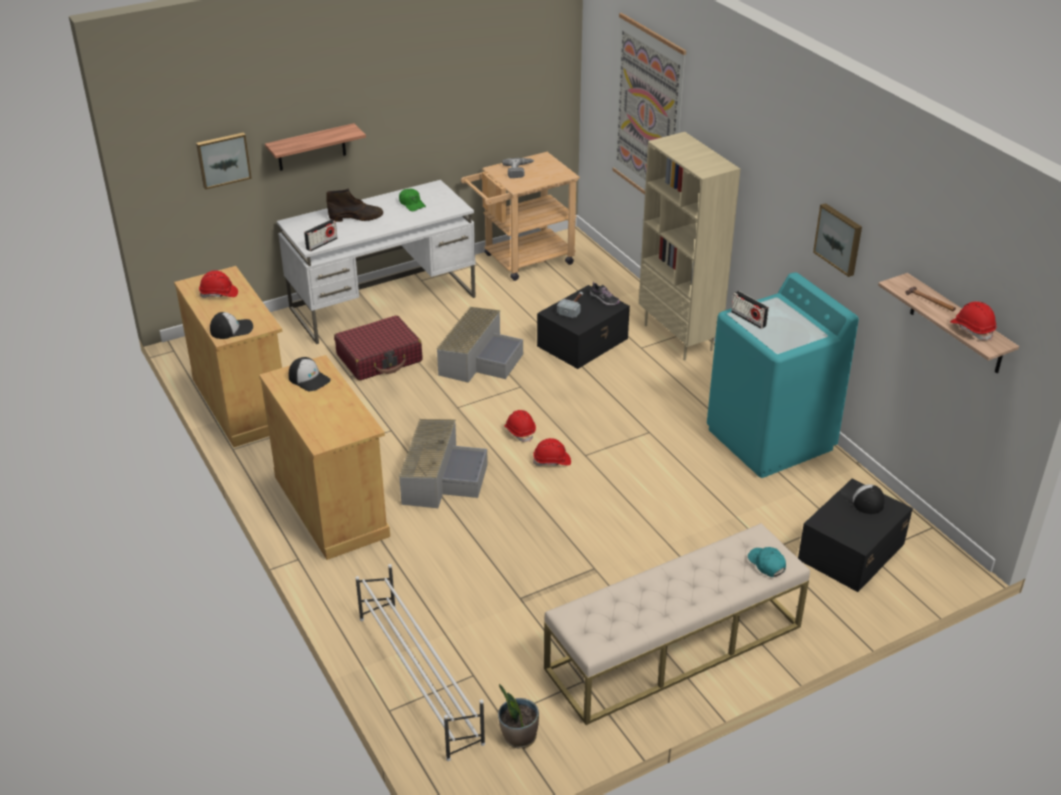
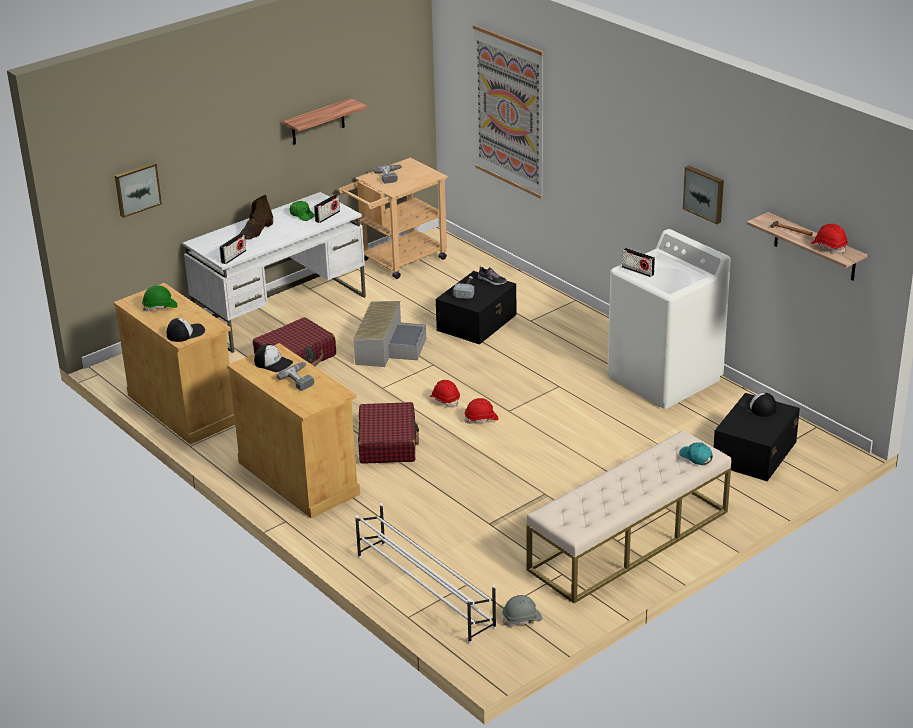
camera: 10 degrees left, 5 degrees down
(219, 294) = (160, 307): red hard hat -> green hard hat
(311, 147) = (210, 171): shelf -> shelf (318, 122)
(331, 404) = (301, 379): none -> power drill
(356, 217) = (256, 231): brown boot -> brown boot turned 135 degrees clockwise
(437, 209) = (327, 216): none -> radio
(441, 476) = (388, 443): grey storage box -> red suitcase
(518, 737) = (522, 619): potted plant -> grey hard hat
(679, 337) = (562, 308): beige bookcase -> none
(770, 439) = (665, 379): turquoise washing machine -> white washing machine

